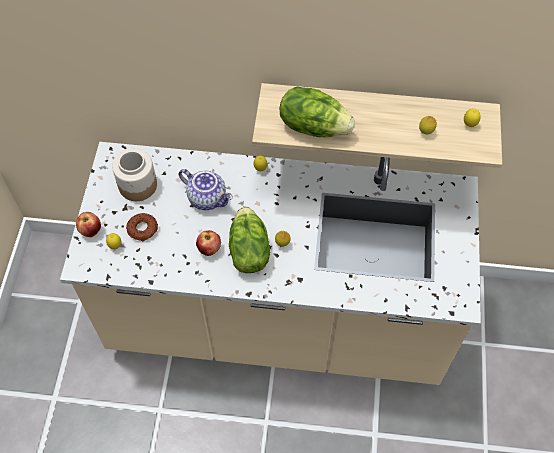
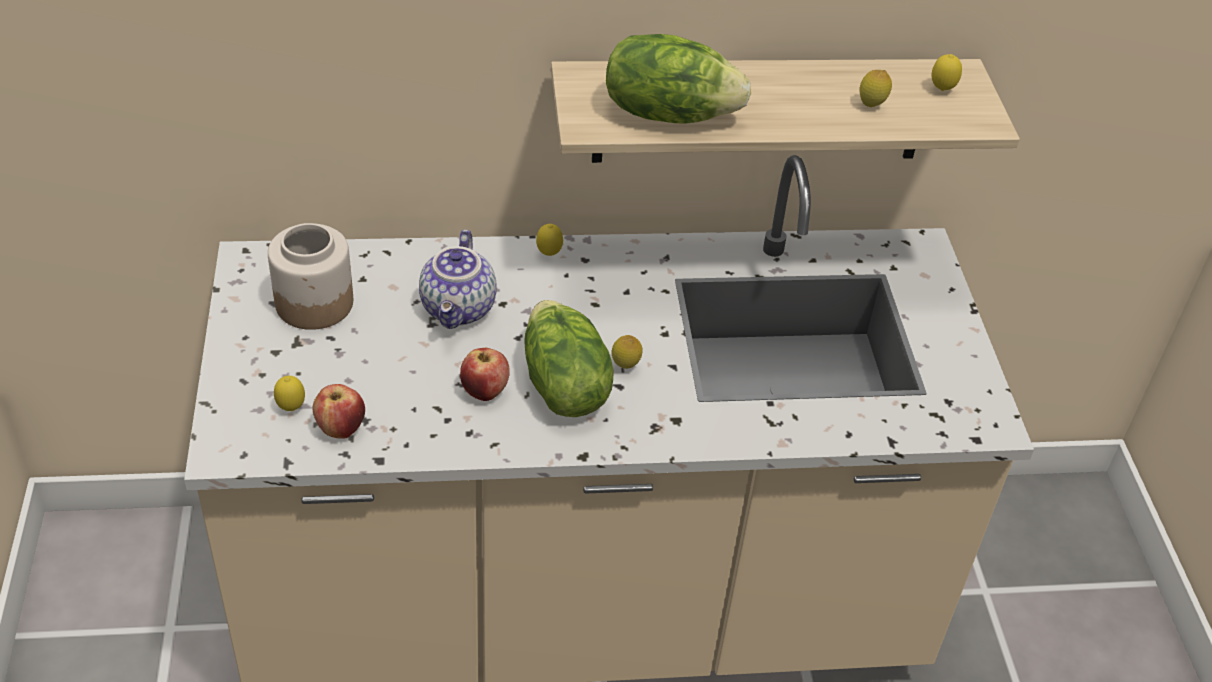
camera: 15 degrees left, 15 degrees down
(91, 231) = (234, 388): apple -> apple (341, 428)
(142, 229) = (341, 373): donut -> none
(208, 198) = (460, 309): teapot -> teapot turned 75 degrees clockwise

